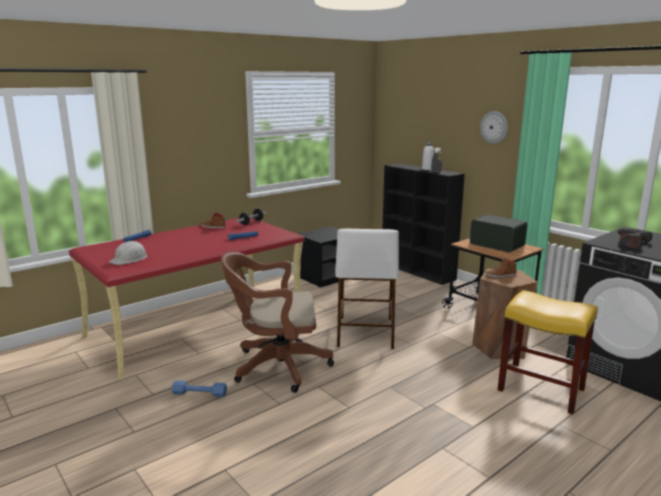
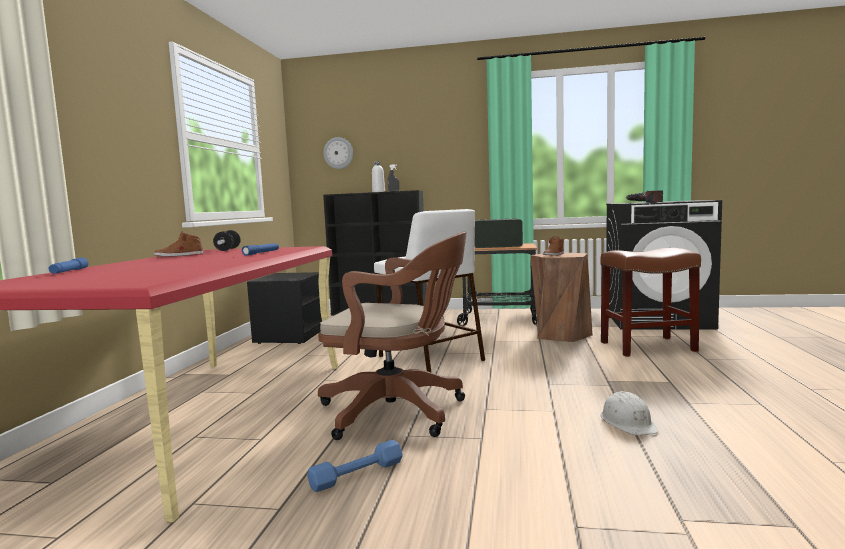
camera: 40 degrees left, 10 degrees down
(129, 259) = (128, 277): white hard hat -> white hard hat (628, 422)
(276, 366) = (399, 412): brown office chair -> brown office chair turned 120 degrees counterclockwise
(494, 127) = (451, 137): wall clock -> wall clock (338, 153)
(542, 390) = (648, 346): yellow stool -> brown stool

